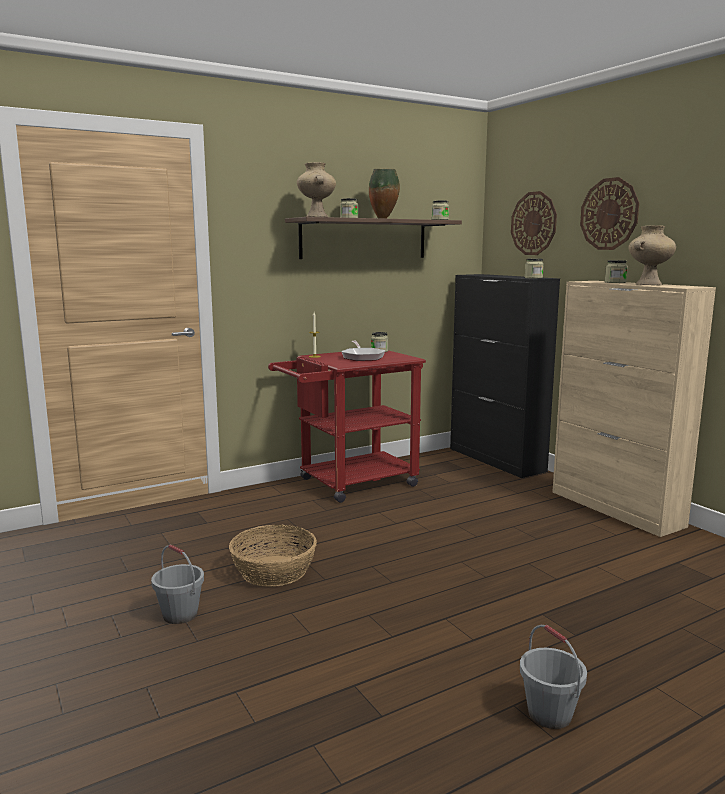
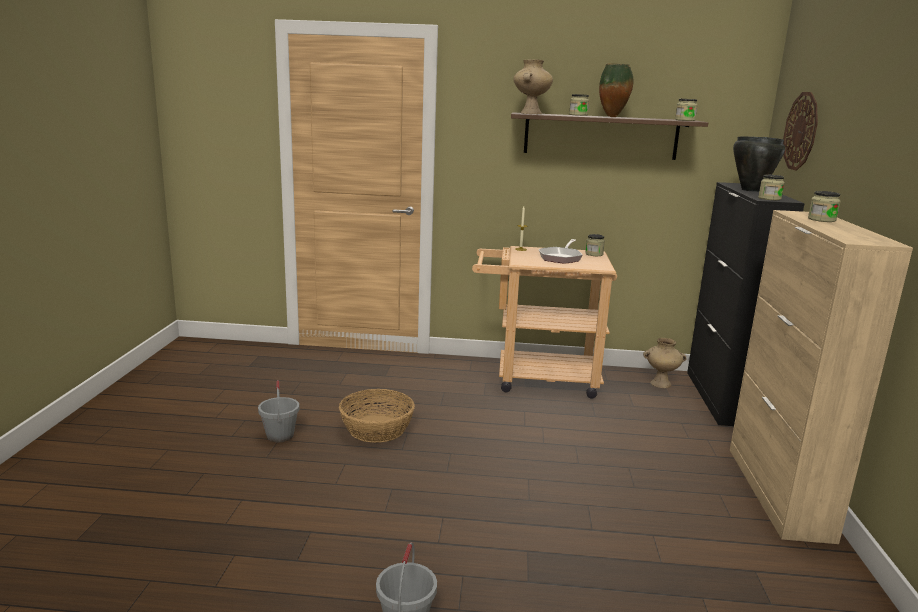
camera: 35 degrees right, 5 degrees up
(349, 484) = (536, 378): red cart -> beige cart
(499, 276) = (751, 190): none -> black cooking pot
(609, 214) = (855, 130): wall clock -> none
(648, 284) = (844, 229): beige vase -> beige vase (661, 384)

